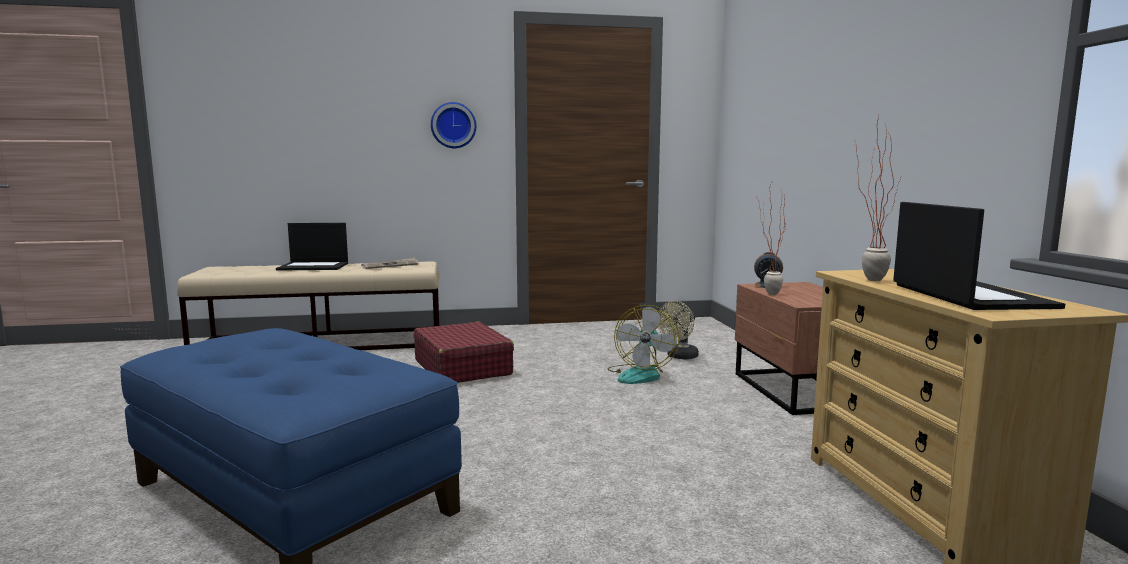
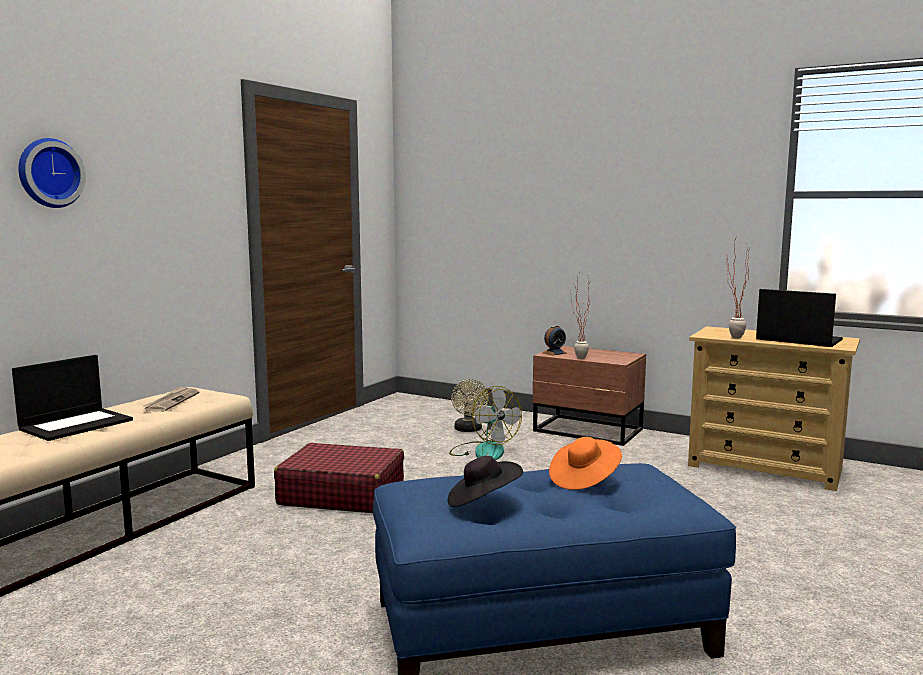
camera: 50 degrees left, 0 degrees up
(231, 348) = (482, 502): none -> black hat
(331, 362) = (584, 480): none -> orange hat
(453, 125) = (191, 213): wall clock -> wall clock (49, 173)

